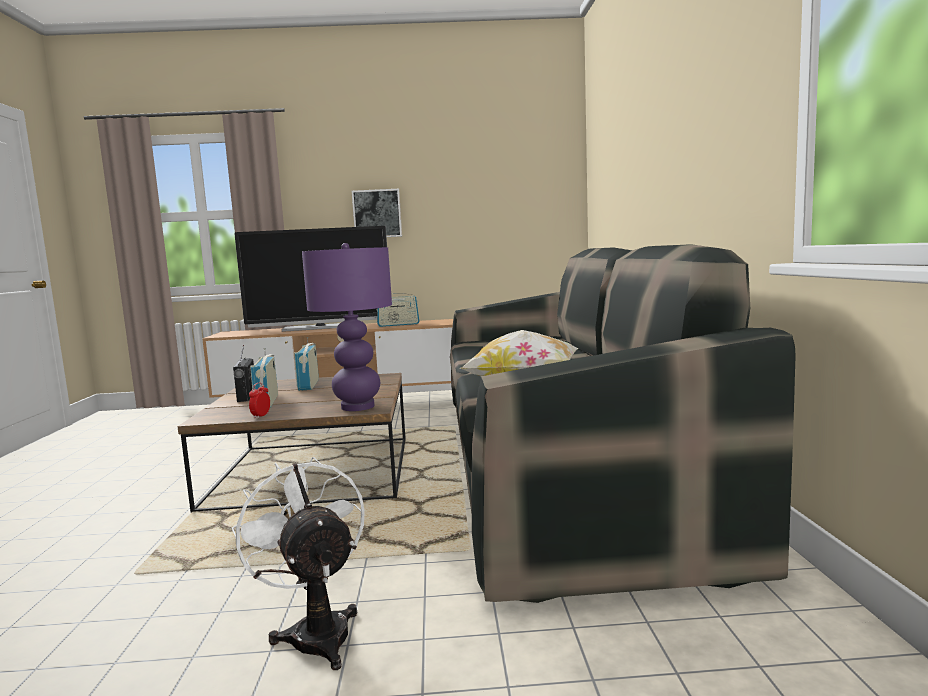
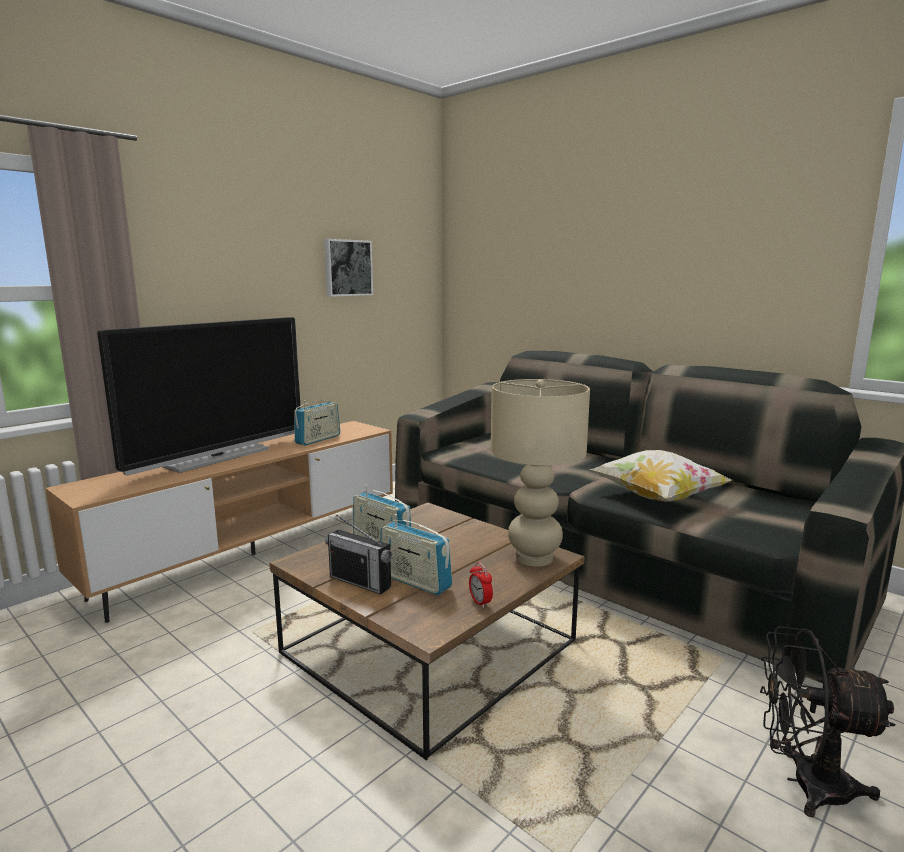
camera: 45 degrees left, 5 degrees up
(316, 631) = (805, 783): white fan -> black fan
(357, 407) = (534, 558): purple table lamp -> beige table lamp
(377, 214) = (252, 297): picture -> picture (347, 268)

